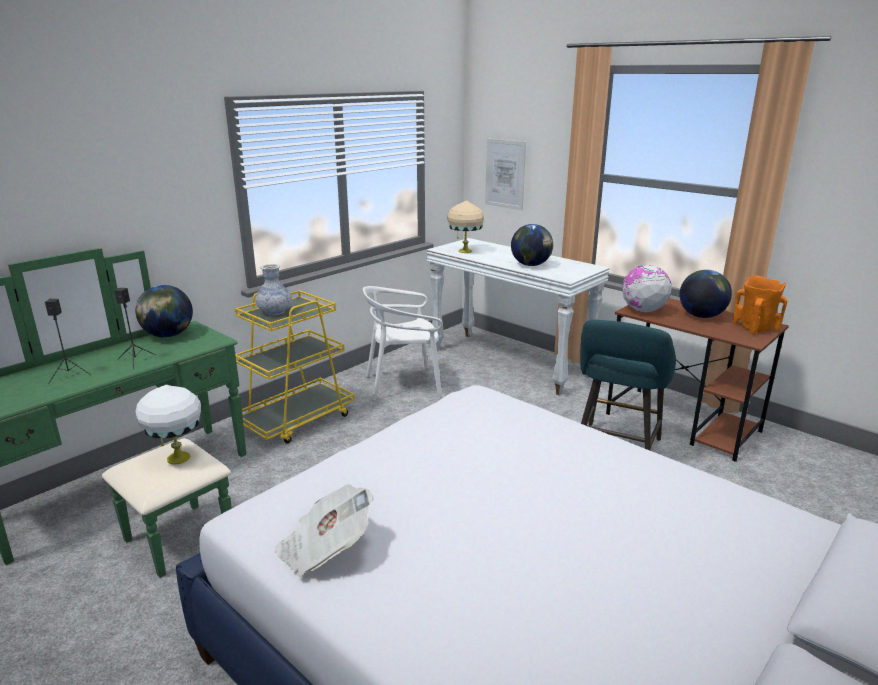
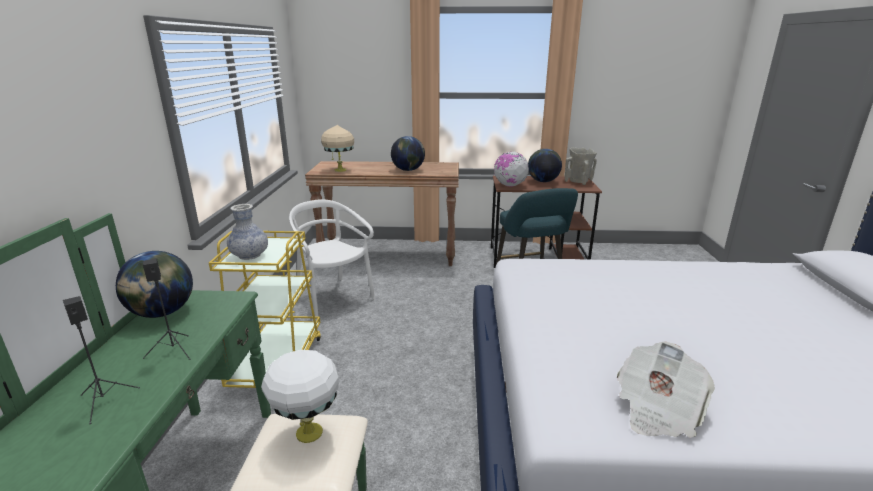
camera: 40 degrees left, 0 degrees up
(404, 384) = (333, 297): white chair -> white chair turned 105 degrees clockwise
(505, 174) = (344, 101): picture -> none
(510, 362) = (389, 255): white console table -> brown console table
(755, 328) = (578, 181): orange vase -> beige vase

